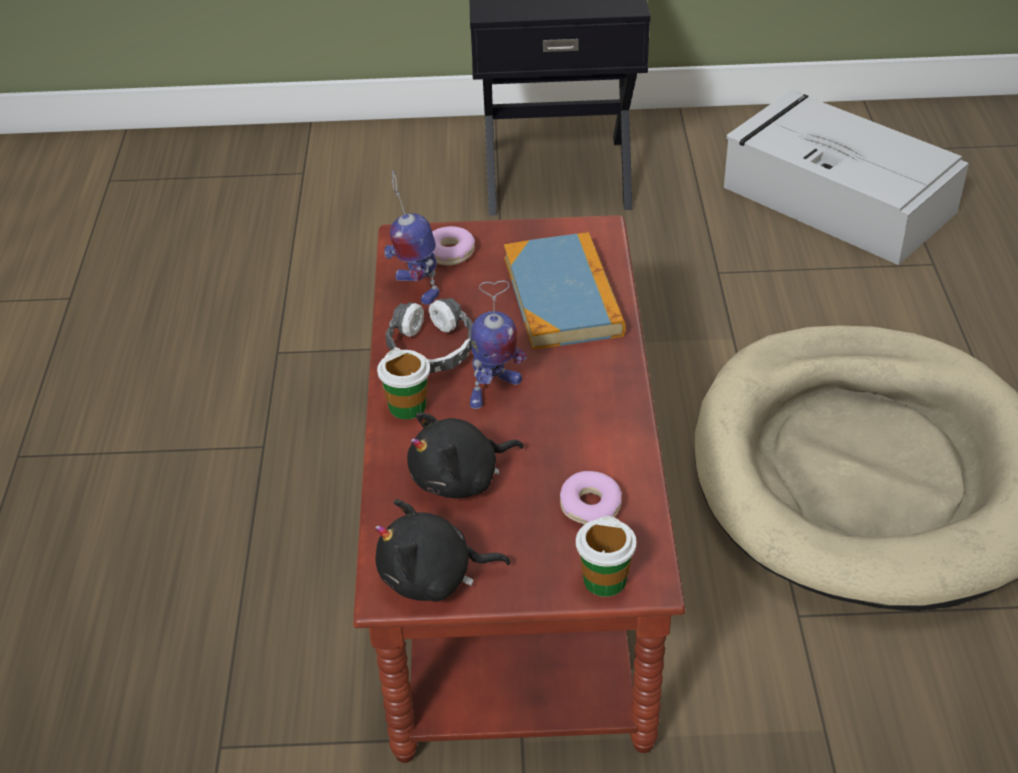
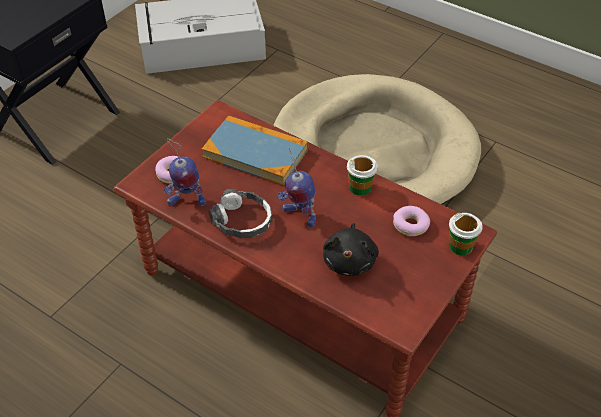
camera: 55 degrees left, 5 degrees up
(407, 406) = (277, 253): cup -> cup (360, 187)
(433, 578) = (408, 306): black plush toy -> none
(493, 391) = (299, 215): toy robot -> toy robot turned 135 degrees clockwise

